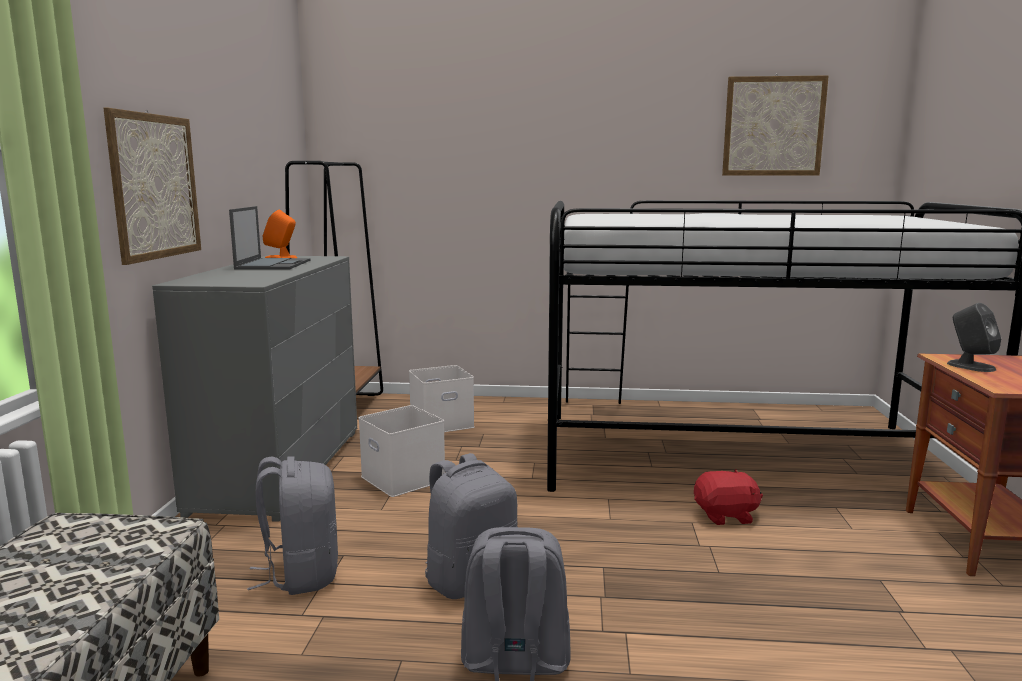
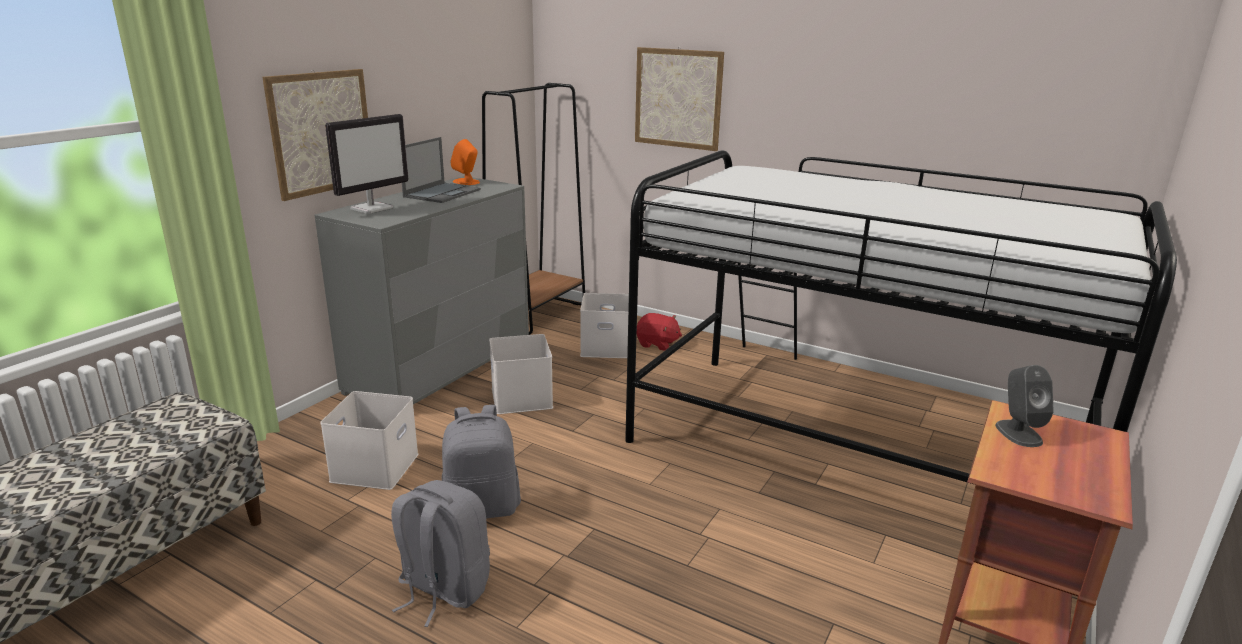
camera: 25 degrees right, 10 degrees up
(217, 277) = (372, 208): none -> monitor
(301, 575) = (374, 466): grey backpack -> white storage box
(725, 516) = (759, 512): red plush toy -> red plush toy (657, 344)
(773, 125) = (1009, 73): picture -> picture (678, 97)

